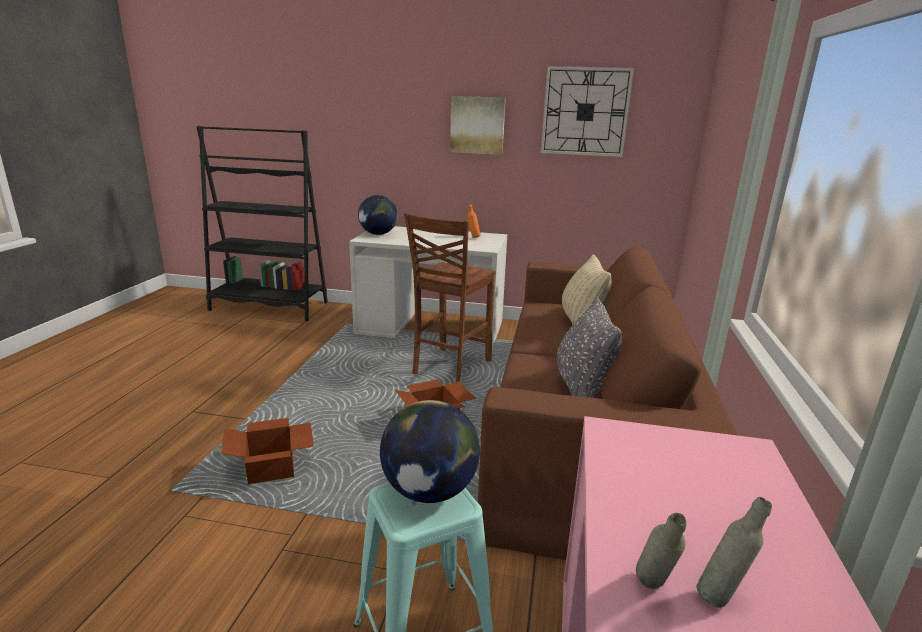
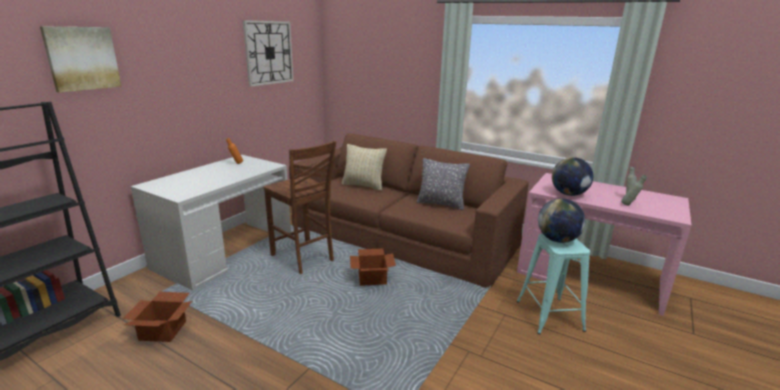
camera: 70 degrees left, 0 degrees up
(273, 468) = (393, 355): cardboard box -> cardboard box (164, 330)
(378, 234) = (171, 189): globe -> globe (569, 194)
(477, 125) = (202, 70): picture -> picture (82, 58)

